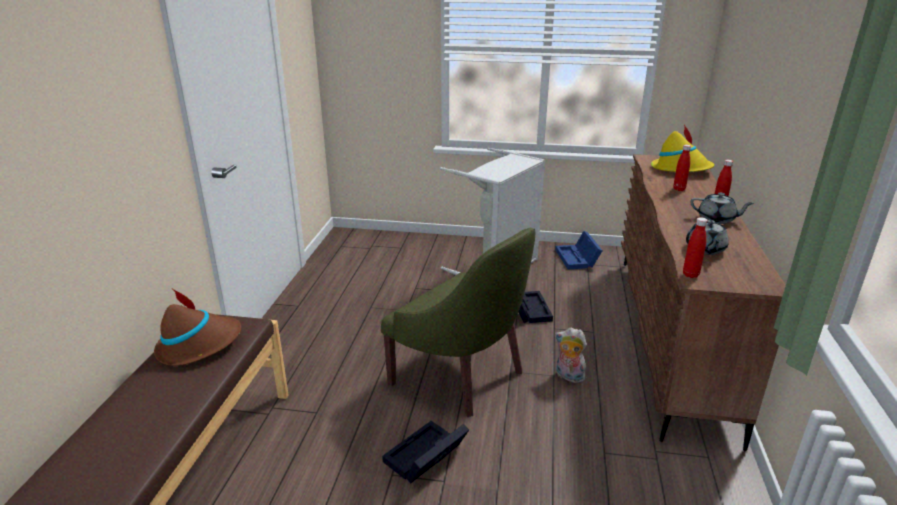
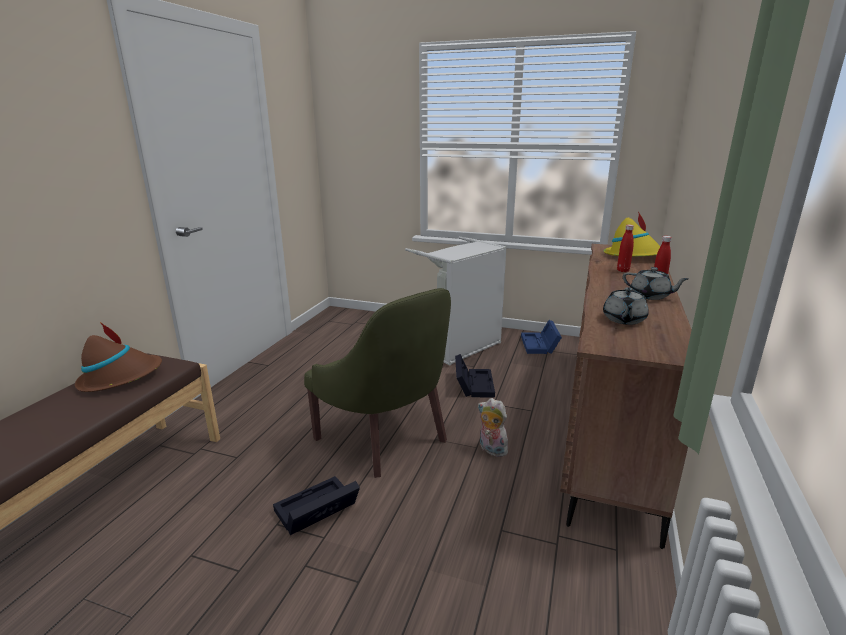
camera: 10 degrees right, 5 degrees down
(690, 275) = (594, 340): red bottle -> none

